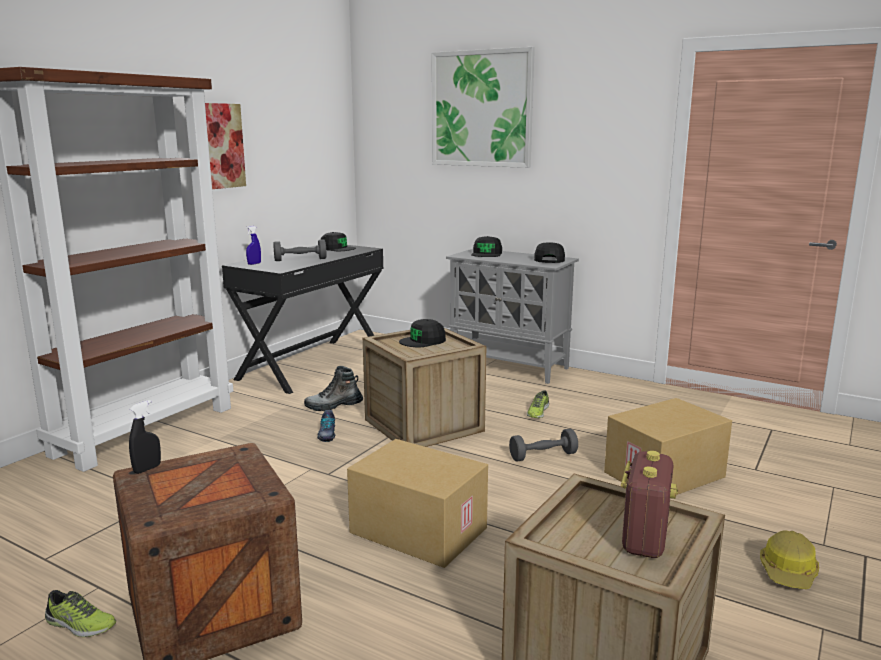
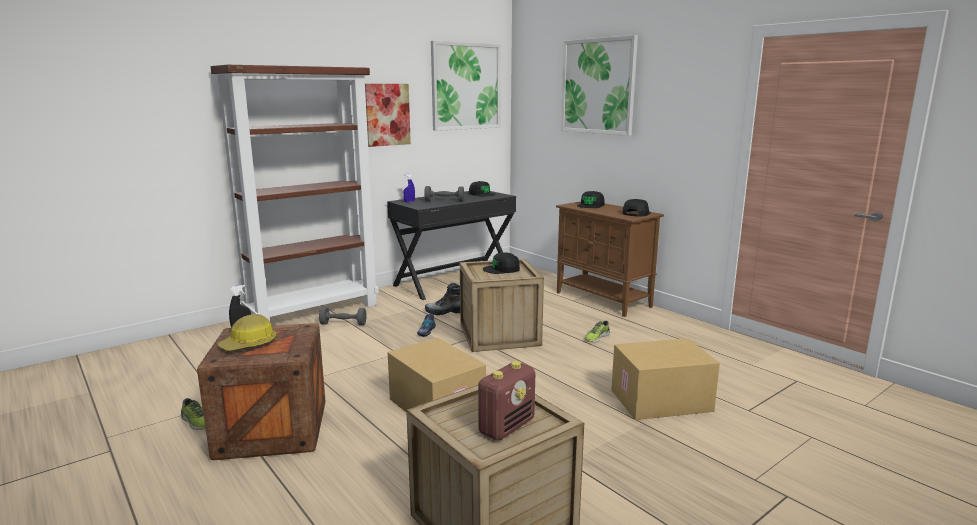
camera: 20 degrees right, 0 degrees up
(305, 109) = (466, 86): none -> picture
(510, 366) = (604, 300): grey cabinet -> brown cabinet
(543, 456) = (572, 371): grey dumbbell -> grey dumbbell (343, 324)
(789, 572) = (701, 493): hard hat -> hard hat (249, 344)

